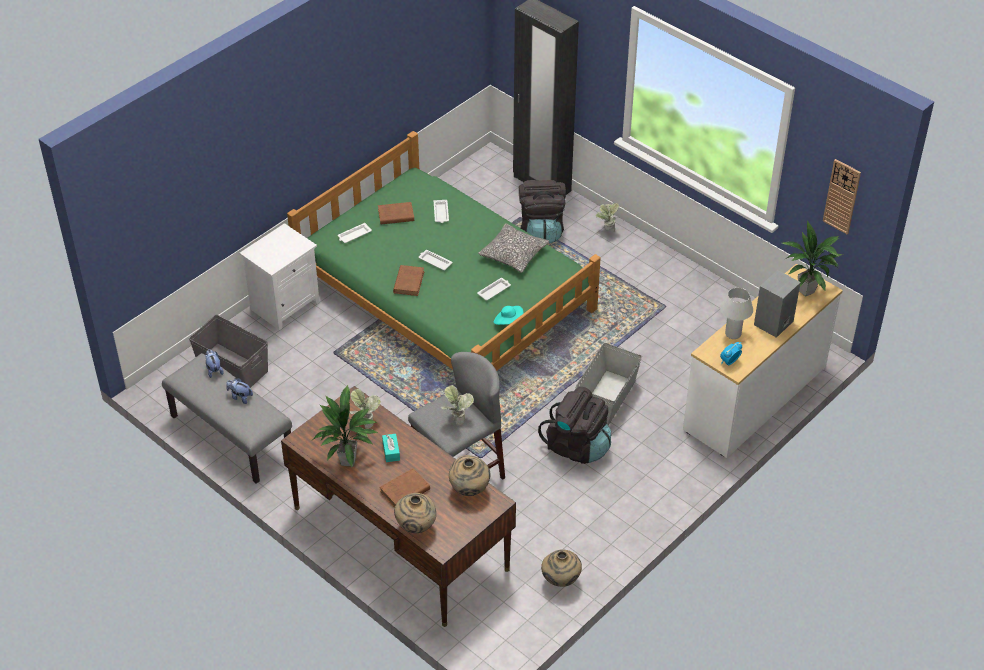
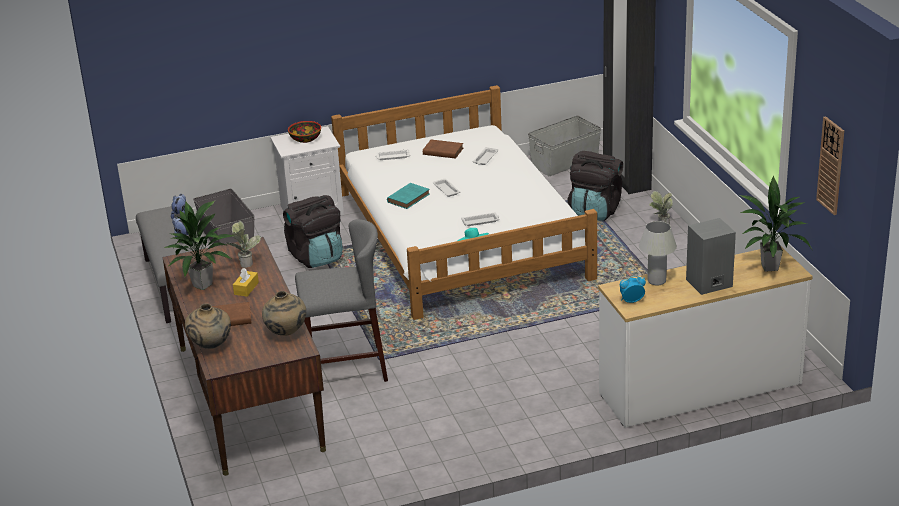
camera: 30 degrees right, 15 degrees down
(277, 246) = (305, 139): none -> bowl
(391, 451) = (246, 288): turquoise tissue box -> yellow tissue box
(409, 281) = (409, 198): brown book -> turquoise book
(445, 293) = (461, 235): green bed -> white bed
(456, 418) = (332, 284): potted plant -> none
(513, 254) = (525, 200): pillow -> none
(560, 581) = (365, 475): beige vase -> none
(577, 446) = (479, 377): black backpack -> black backpack (316, 257)
(607, 397) = (545, 348): grey storage box -> grey storage box (565, 162)

